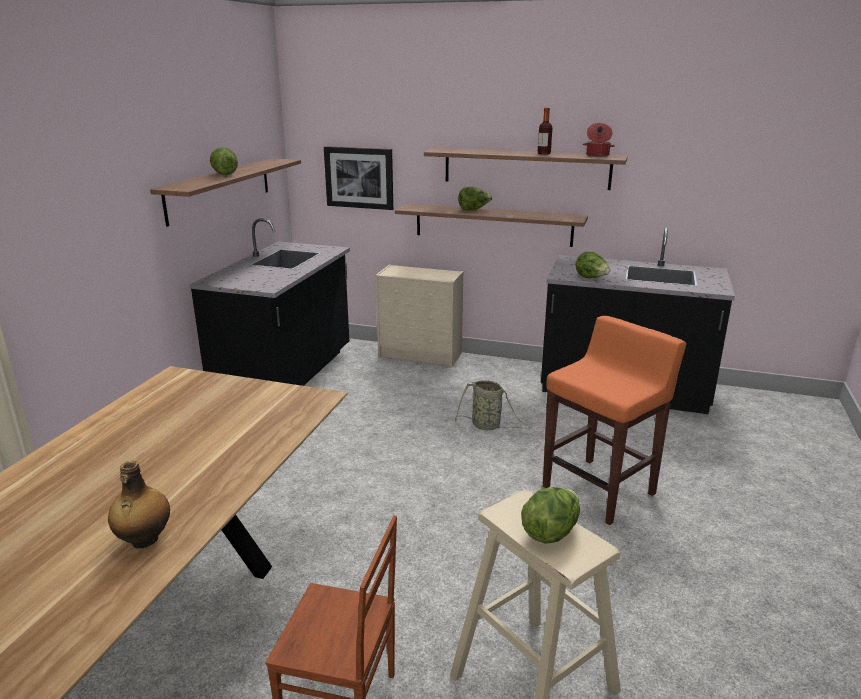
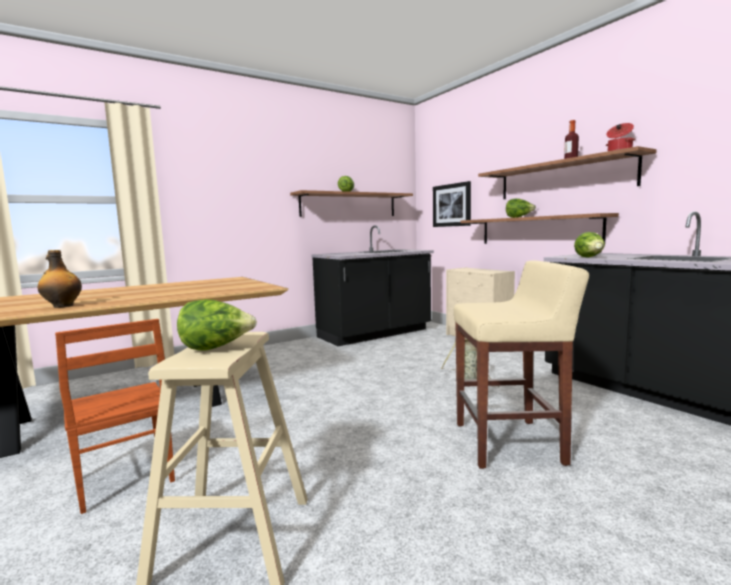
camera: 40 degrees right, 15 degrees down
(600, 490) = (510, 443): orange stool -> beige stool

